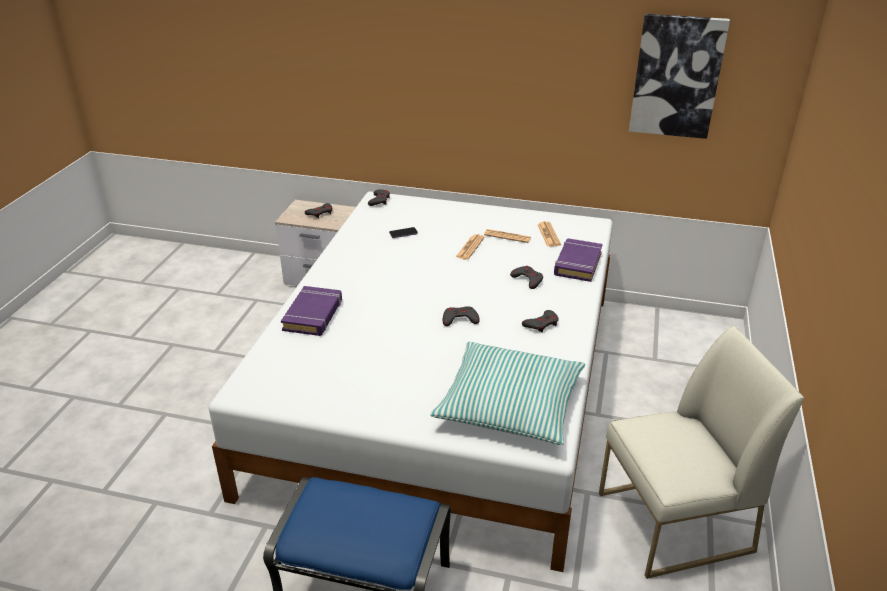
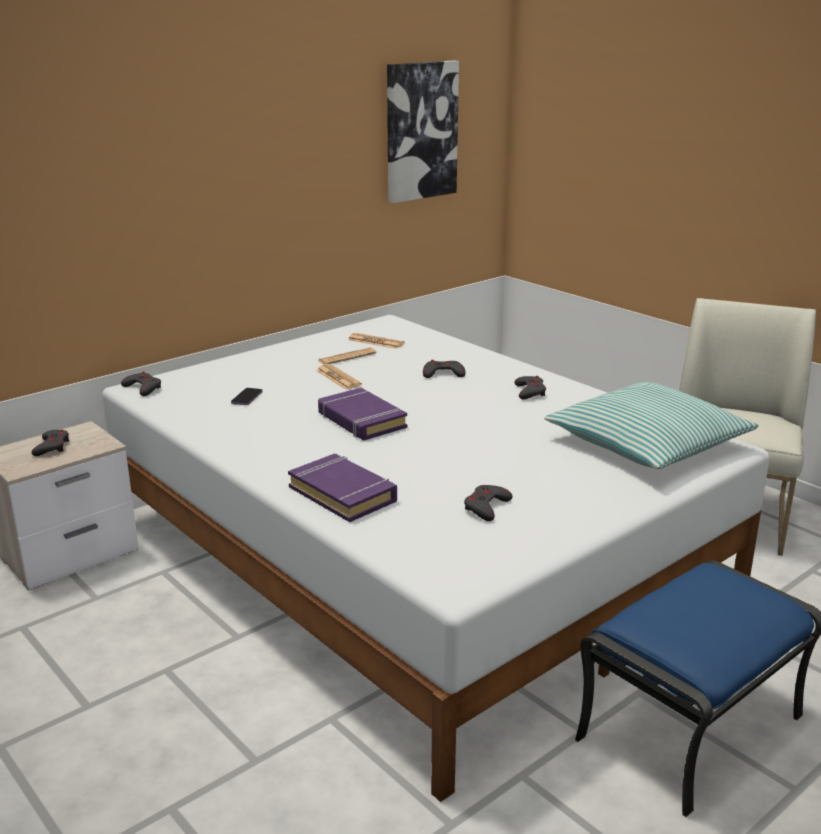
camera: 55 degrees left, 10 degrees down
(460, 319) = (470, 422): grey game controller -> grey game controller (486, 507)
(577, 264) = (448, 348): purple book -> purple book (361, 420)

